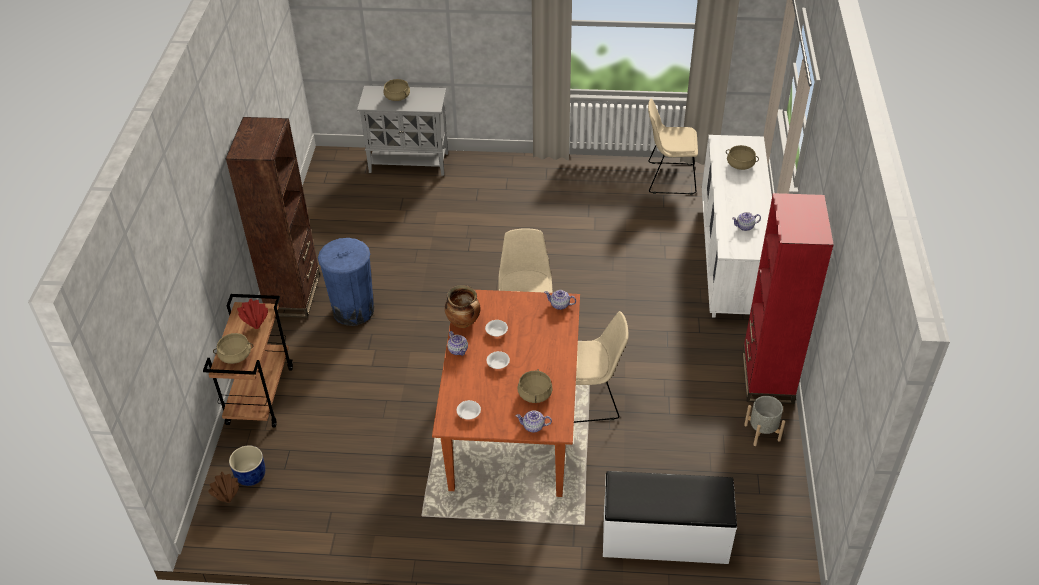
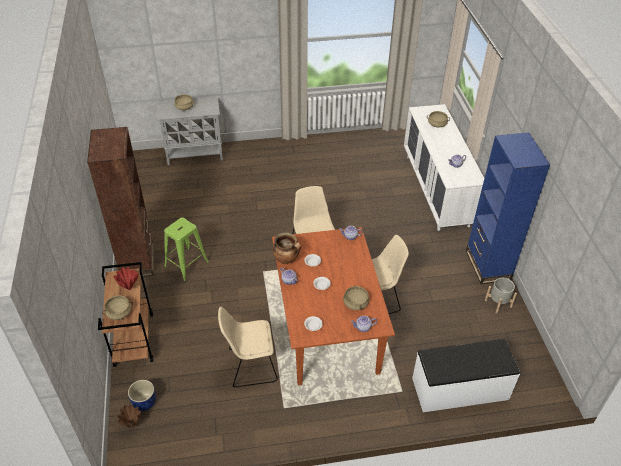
camera: 15 degrees left, 0 degrees up
(353, 310) = (186, 264): blue trash can -> green stool
(668, 178) = (377, 142): beige chair -> beige chair (250, 365)
(767, 377) = (487, 265): red bookcase -> blue bookcase

